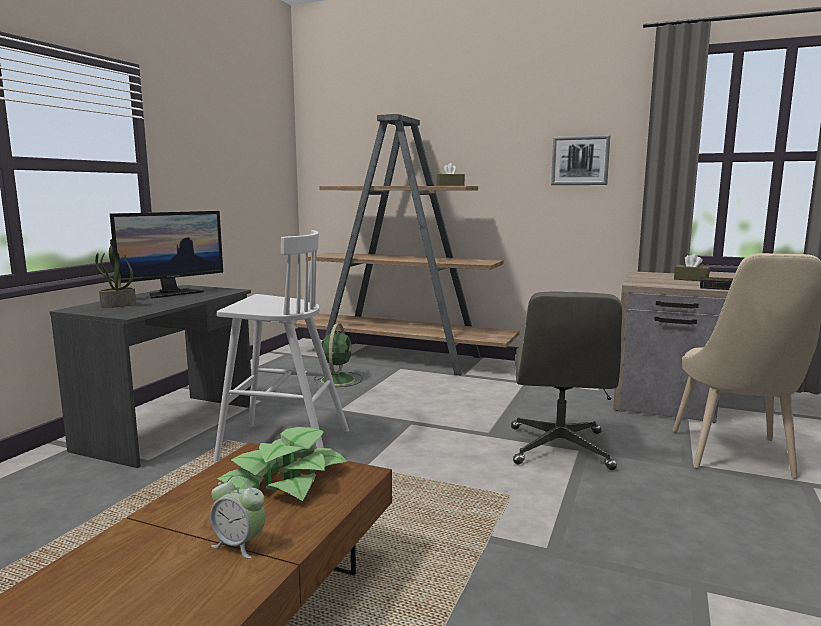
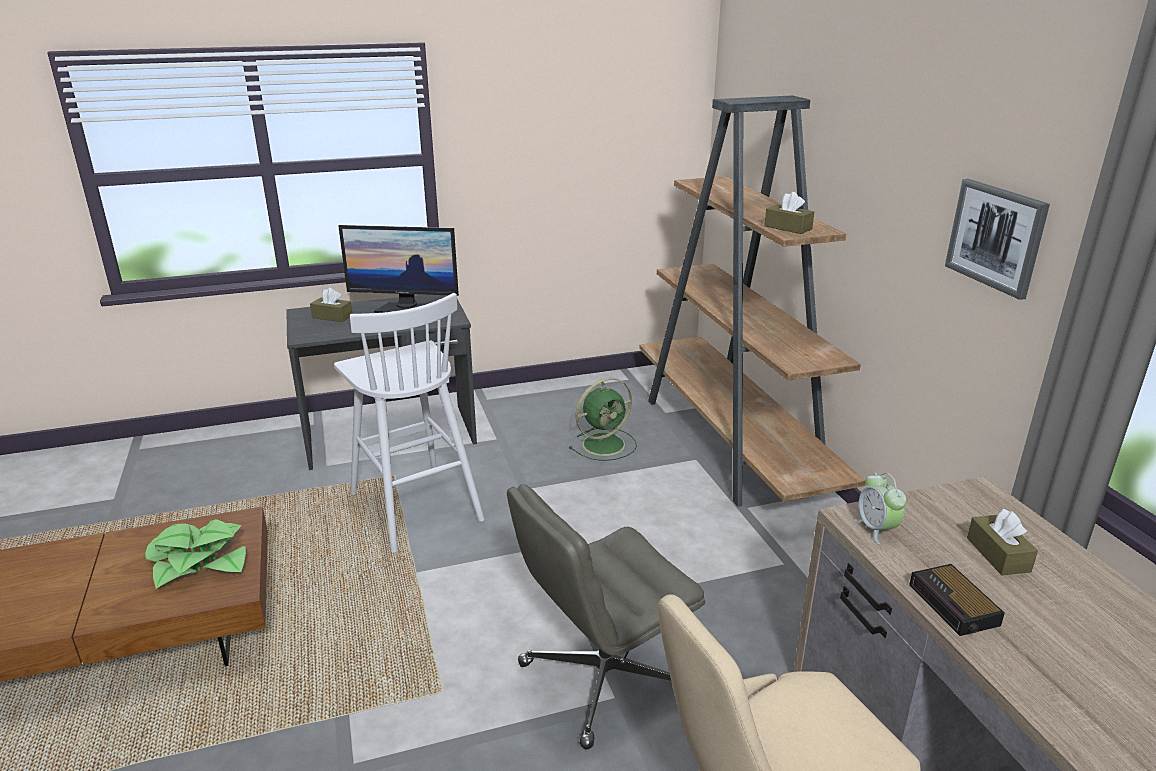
camera: 50 degrees right, 15 degrees up
(118, 305) = (332, 316): potted plant -> brown tissue box
(239, 545) = (87, 597): alarm clock -> alarm clock (876, 529)

